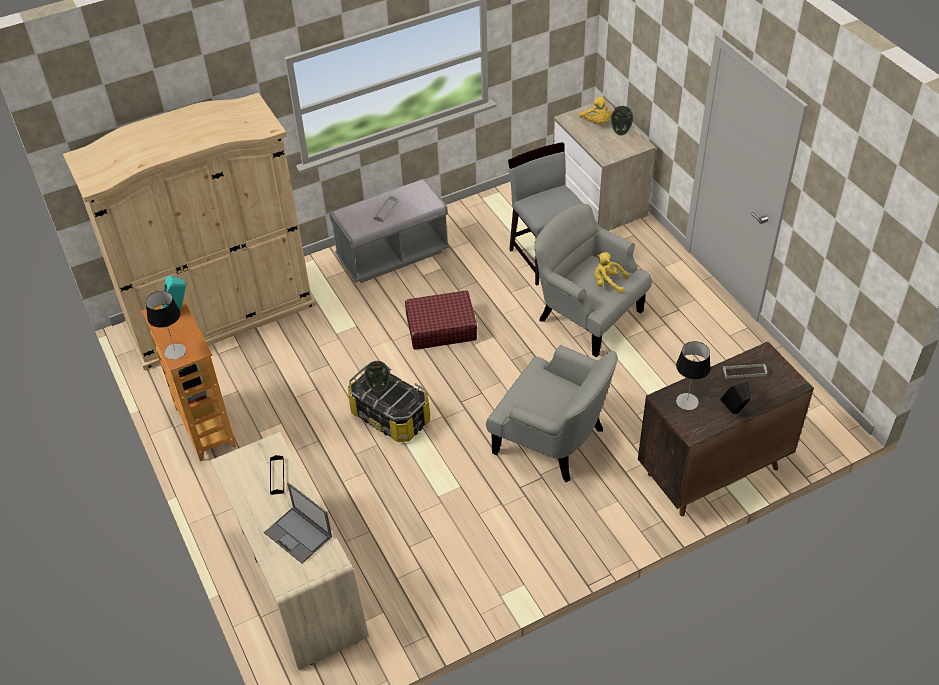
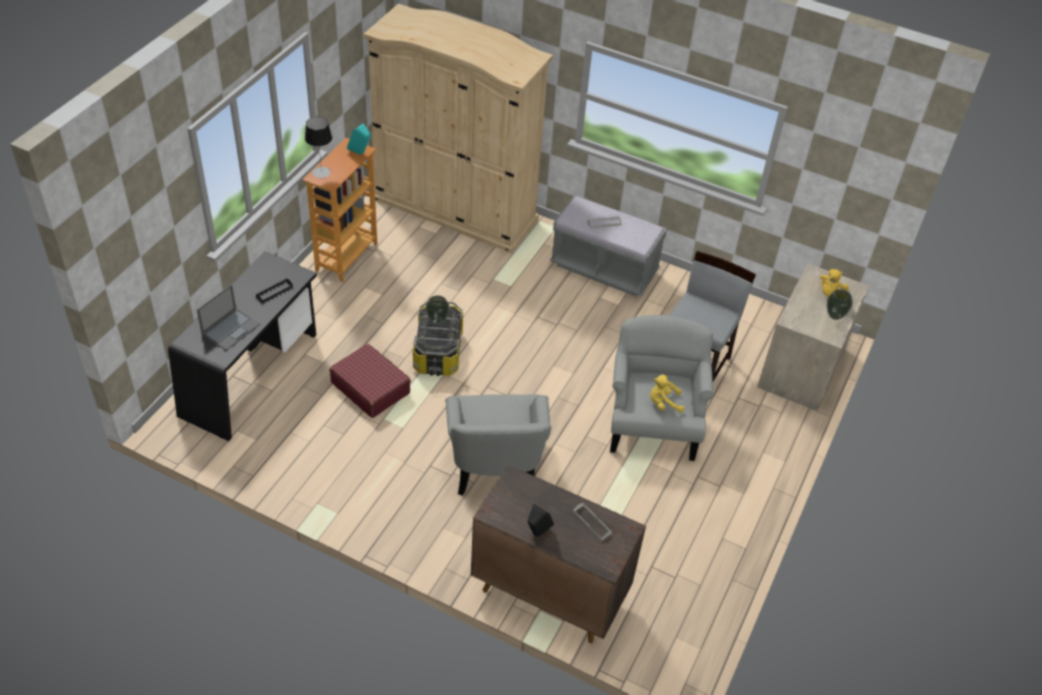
camera: 50 degrees right, 0 degrees up
(296, 578) = (252, 376): beige desk -> black desk
(299, 535) = (231, 329): laptop -> laptop turned 150 degrees counterclockwise
(441, 328) = (553, 336): red suitcase -> red suitcase (370, 387)
(608, 283) = (663, 403): yellow plush toy -> yellow plush toy turned 75 degrees counterclockwise
(687, 401) = (523, 495): table lamp -> none

